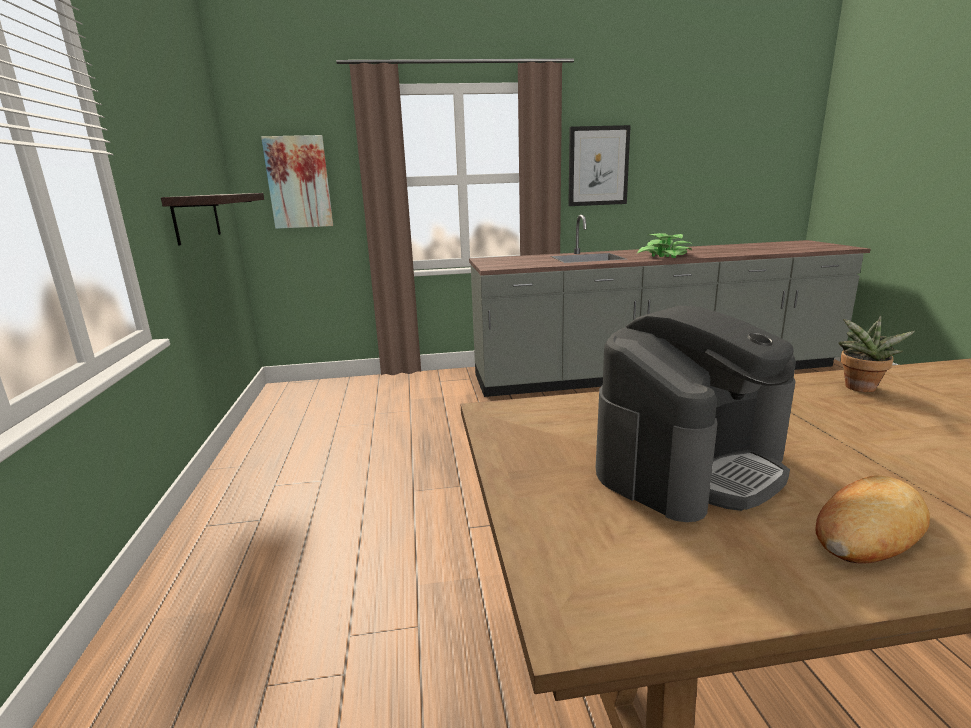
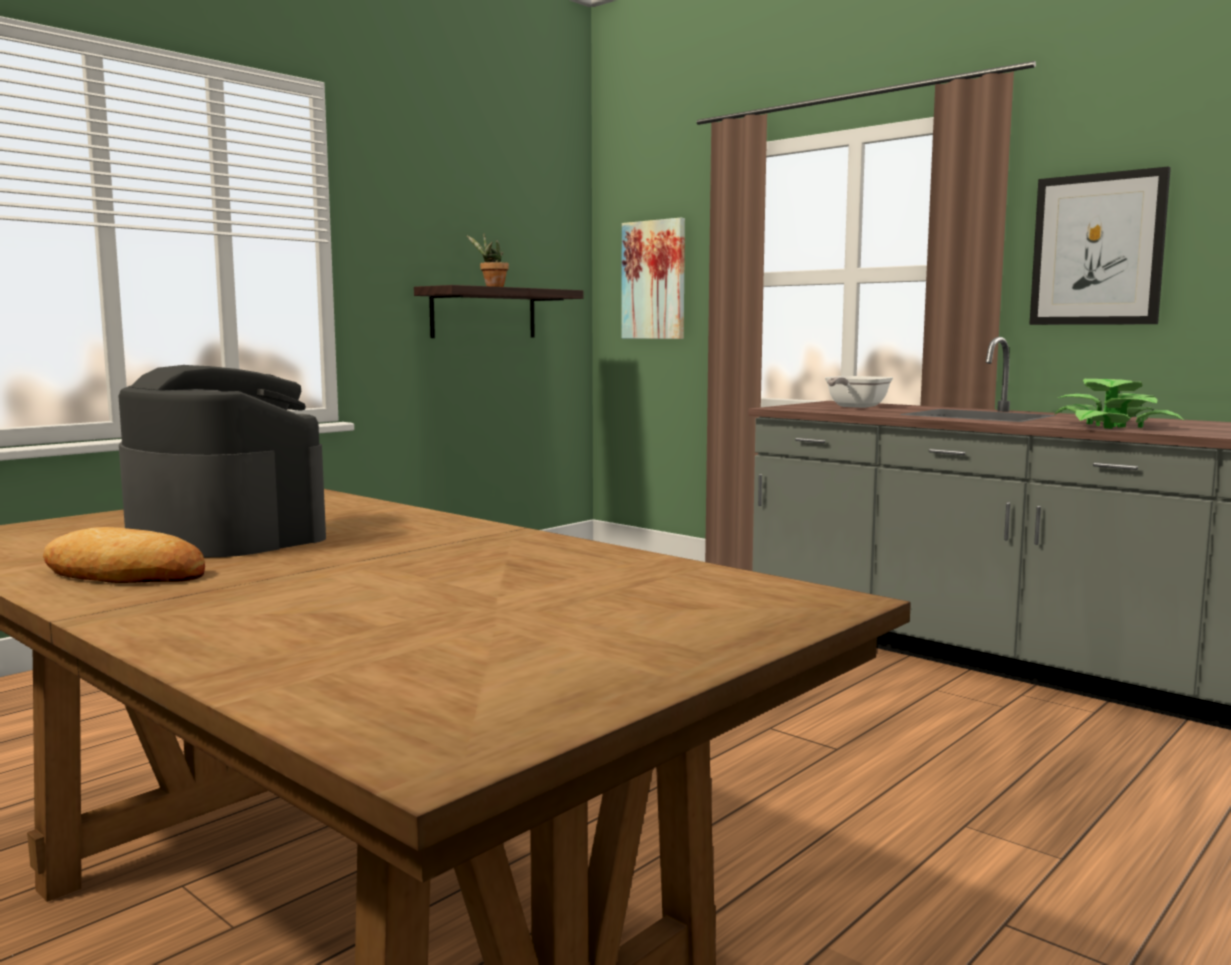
camera: 50 degrees right, 10 degrees down
(514, 261) = (854, 407): none -> frying pan
(689, 465) = (224, 534): coffee machine -> coffee machine turned 150 degrees counterclockwise
(860, 389) = (574, 561): potted plant -> potted plant (491, 287)

